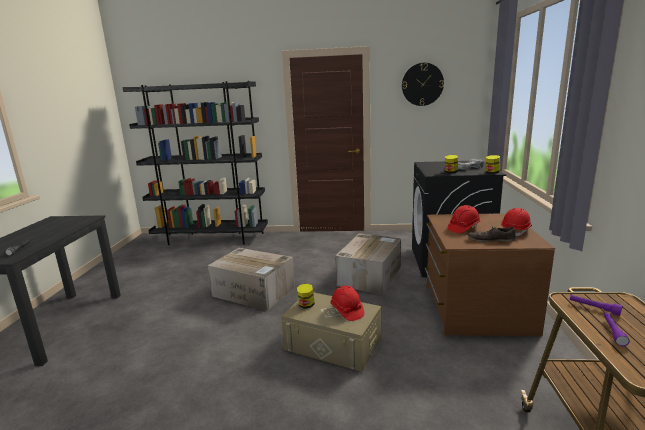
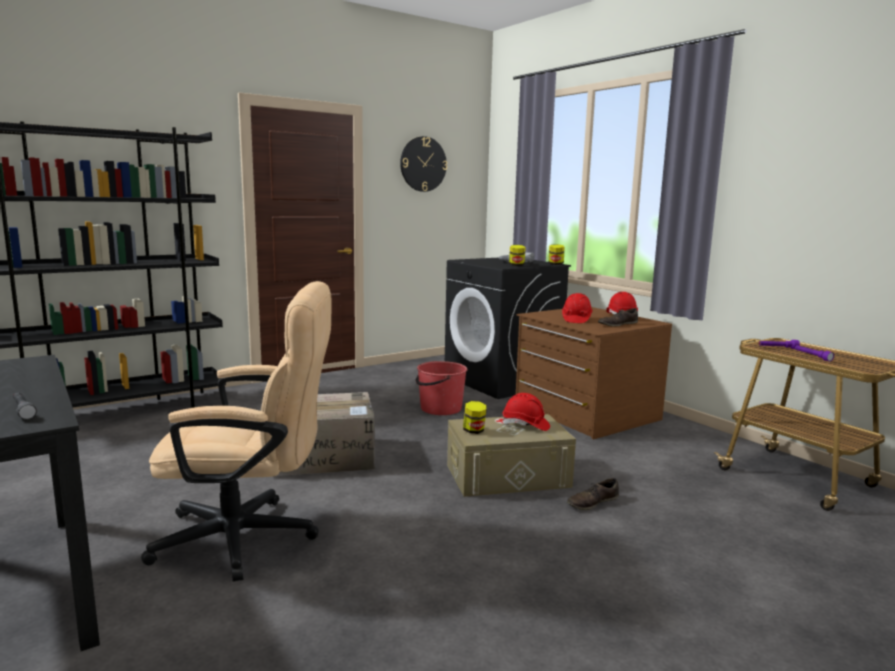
camera: 40 degrees left, 5 degrees down
(156, 333) = (251, 538): none -> beige office chair
(356, 391) = (592, 502): none -> brown shoe
(370, 275) = (440, 409): cardboard box -> red bucket

